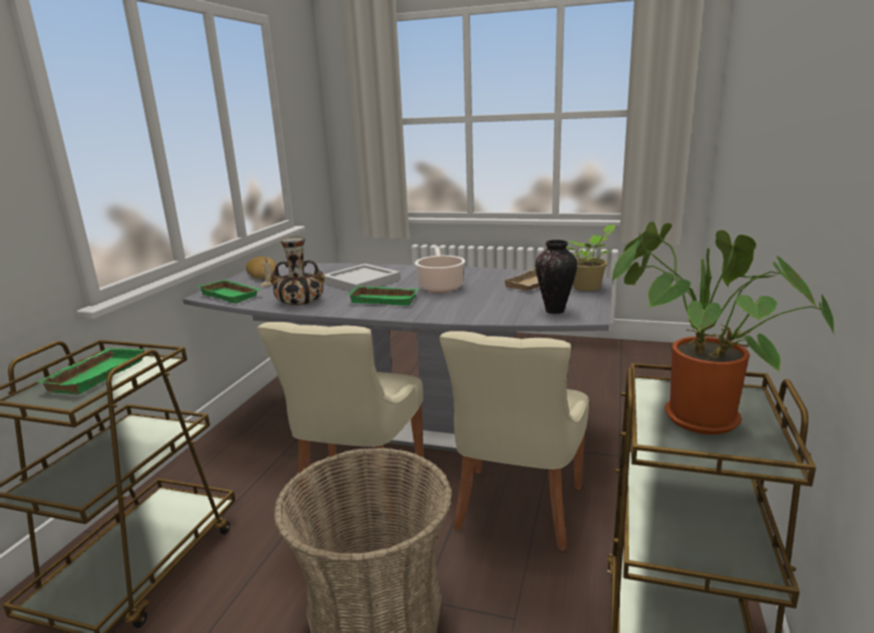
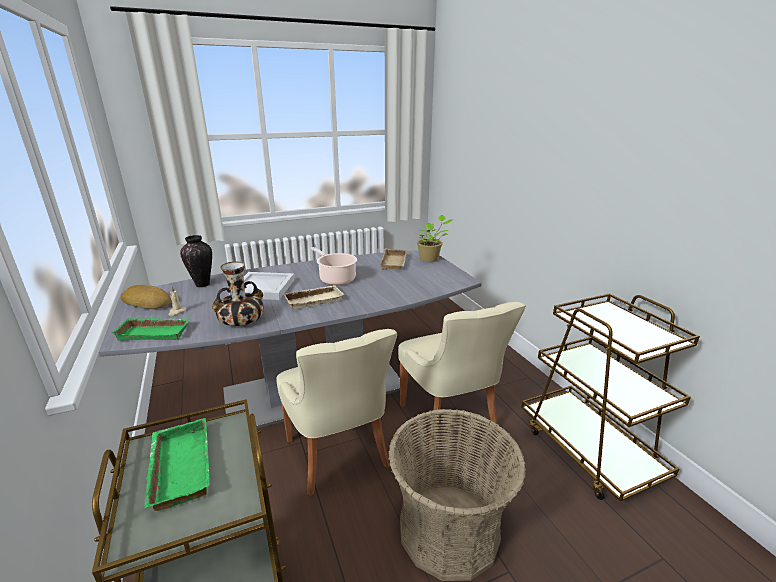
camera: 40 degrees left, 5 degrees up
(385, 299) = (314, 300): green tray -> beige tray
(555, 311) = (440, 280): vase -> vase (203, 285)
(691, 418) = (614, 328): potted plant -> none

